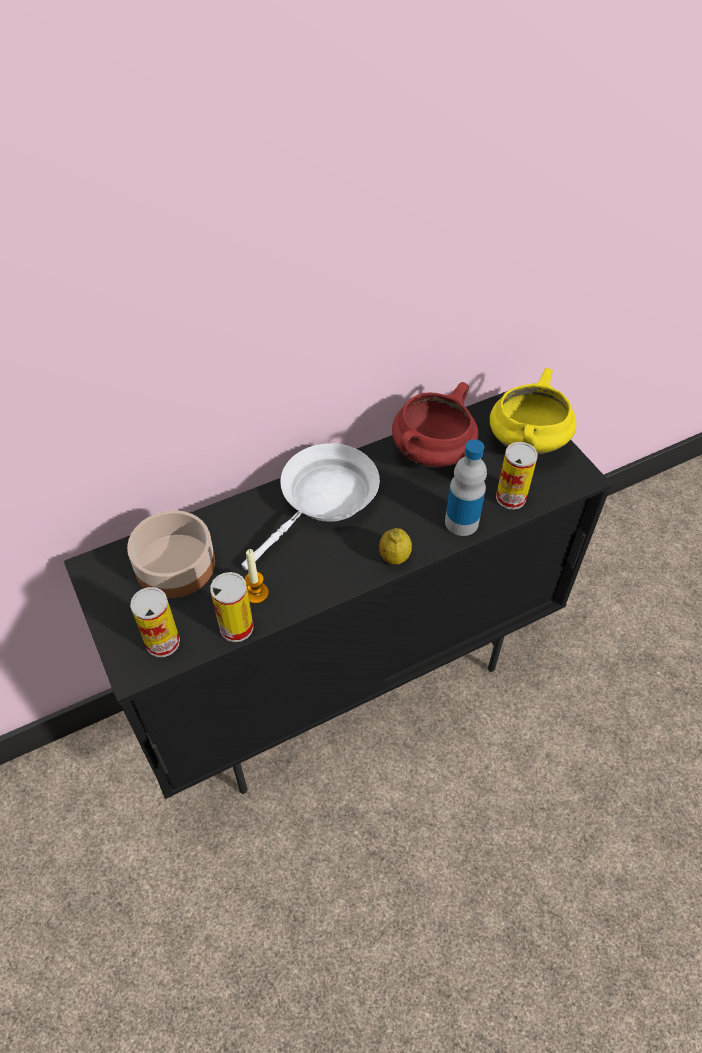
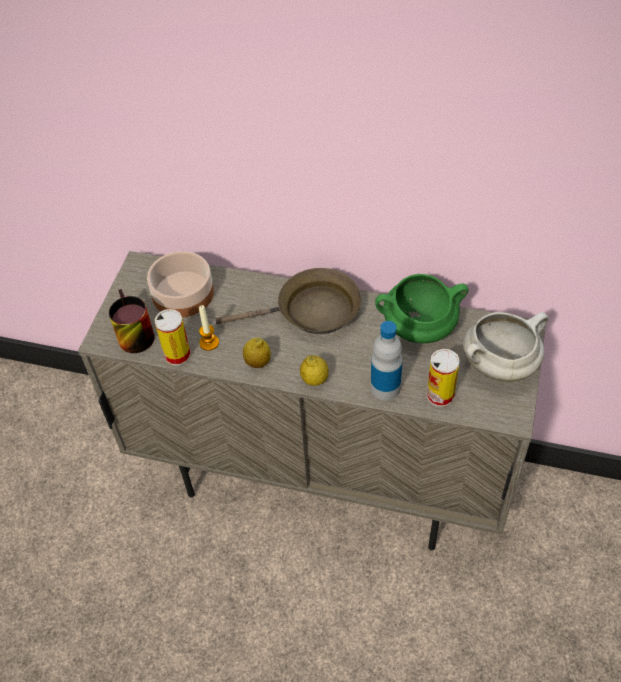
camera: 45 degrees right, 0 degrees up
(162, 642) = (131, 334): can -> mug
(324, 500) = (311, 312): white frying pan -> brown frying pan
(325, 578) = (258, 362): none -> lemon
(348, 682) = (321, 478): black cabinet -> beige cabinet
(432, 454) = (418, 328): red cooking pot -> green cooking pot
(526, 441) = (500, 364): yellow cooking pot -> white cooking pot

